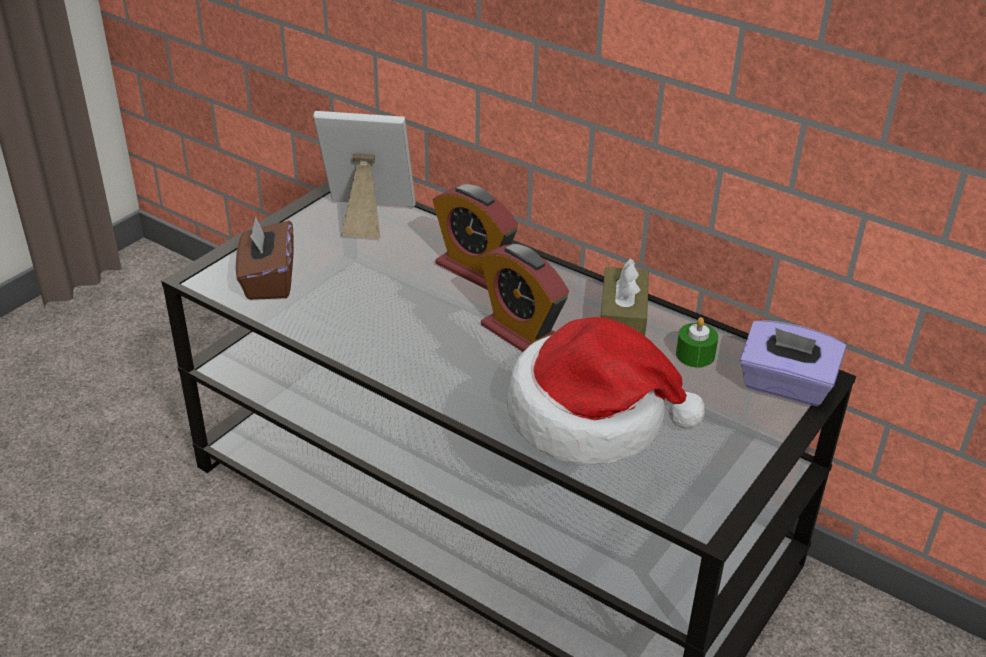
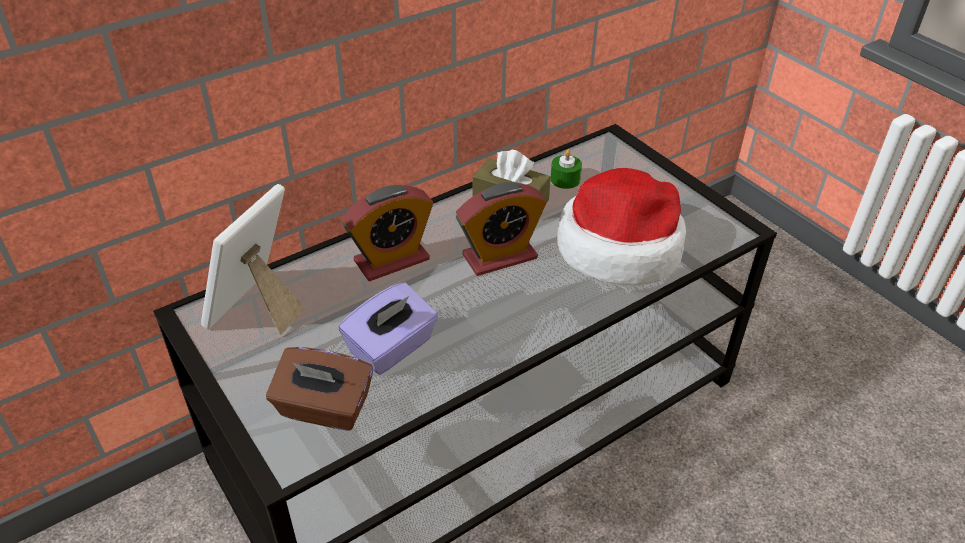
camera: 70 degrees left, 5 degrees up
(785, 386) = (616, 153): purple tissue box -> purple tissue box (392, 348)

